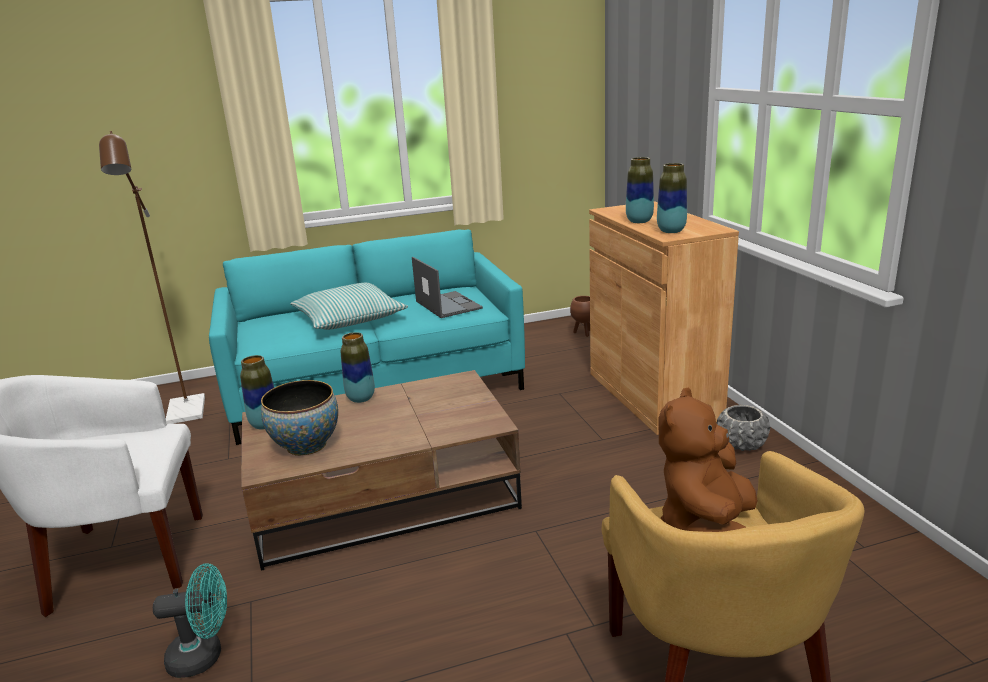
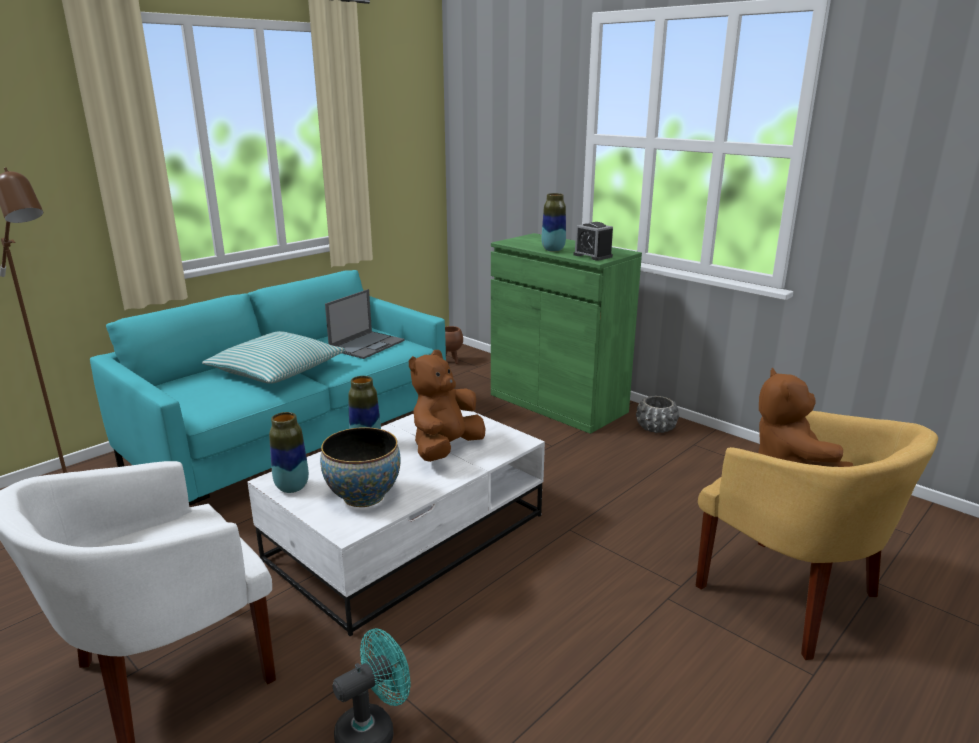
camera: 30 degrees left, 0 degrees up
(386, 496) = (408, 536): brown coffee table -> white coffee table
(419, 417) = (445, 449): none -> brown plush toy
(447, 305) = (367, 345): laptop -> laptop turned 90 degrees clockwise
(653, 395) = (557, 403): brown cabinet -> green cabinet
(671, 231) = (592, 256): vase -> alarm clock

